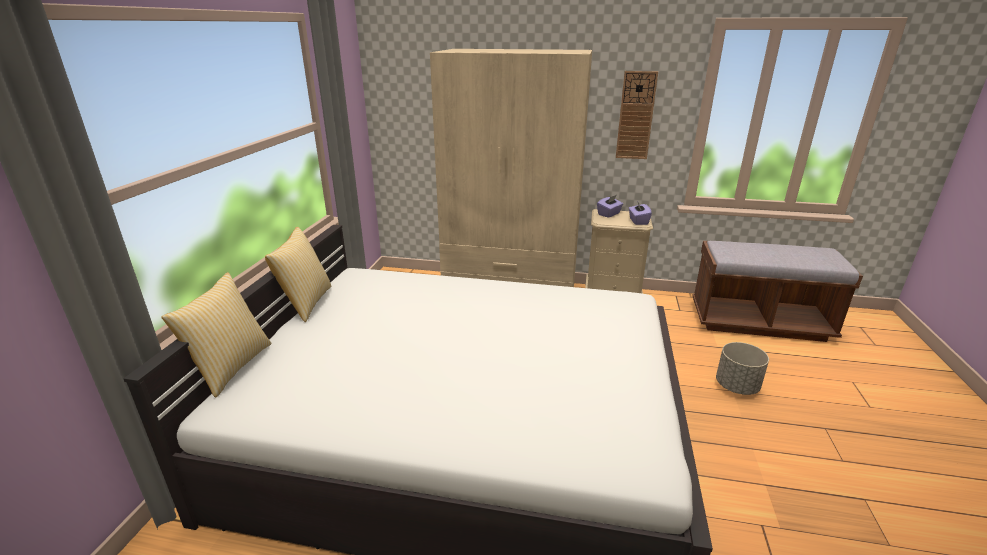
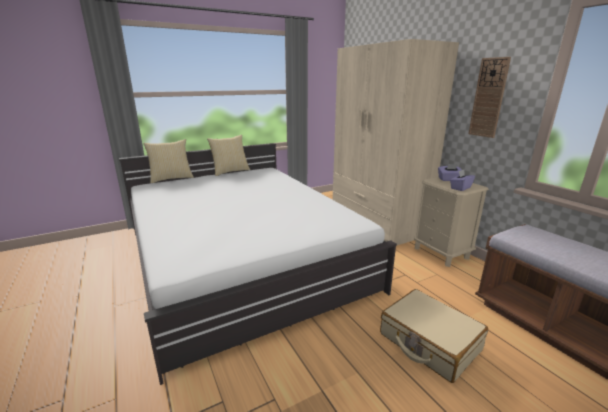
camera: 50 degrees right, 5 degrees down
(737, 386) = (429, 342): grey planter -> beige suitcase

